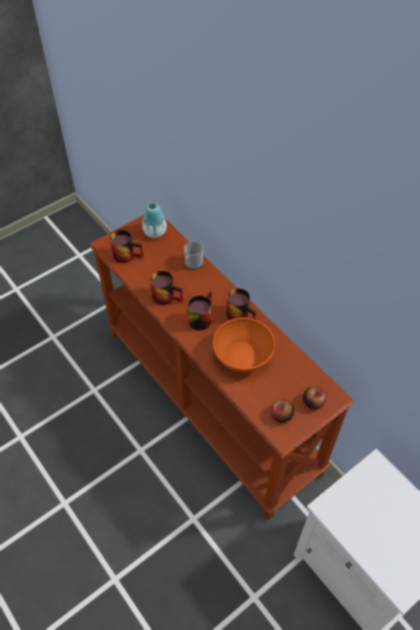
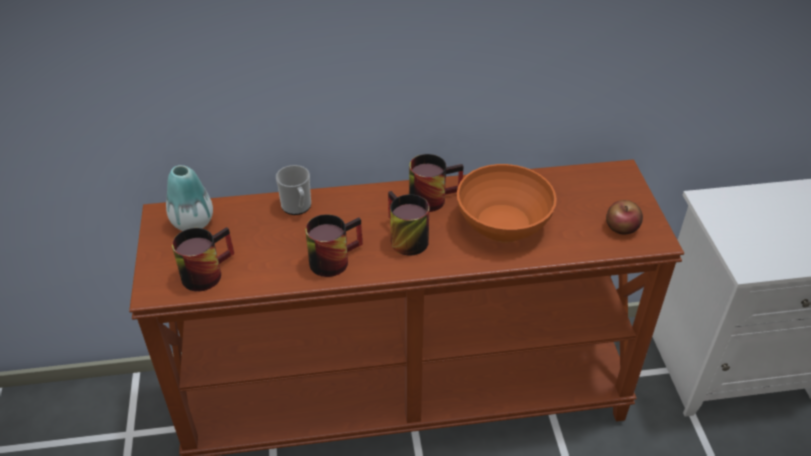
camera: 60 degrees left, 10 degrees down
(313, 402) = (617, 191): apple -> none

